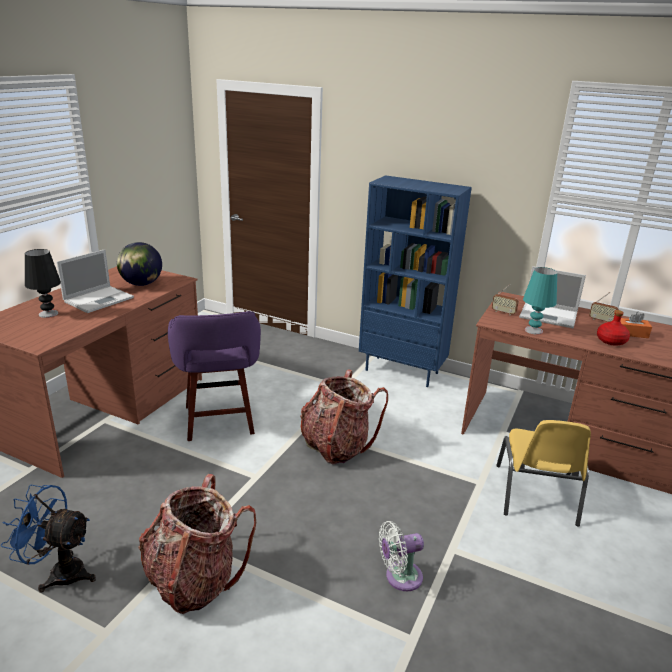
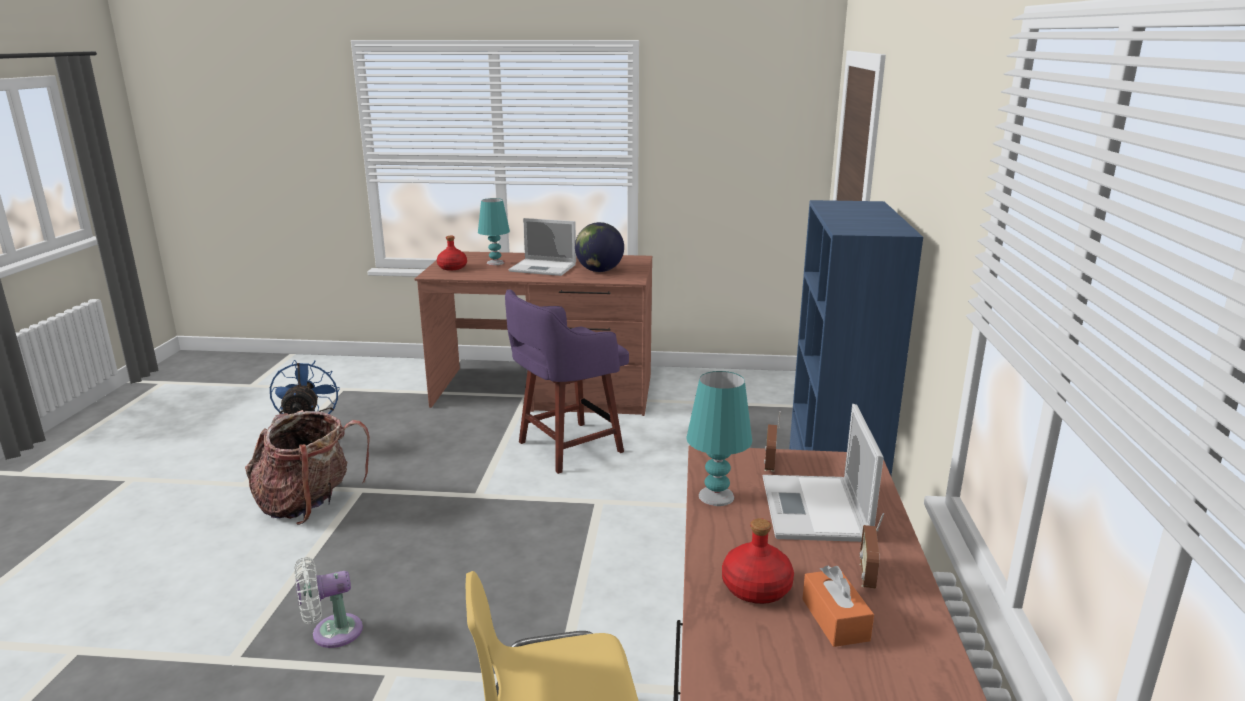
camera: 70 degrees right, 5 degrees down
(31, 333) = (452, 267): none -> red bottle
(48, 314) = (495, 263): black table lamp -> turquoise table lamp
(337, 446) = (571, 533): backpack -> none
(400, 577) = (331, 632): white fan -> white fan turned 75 degrees counterclockwise

